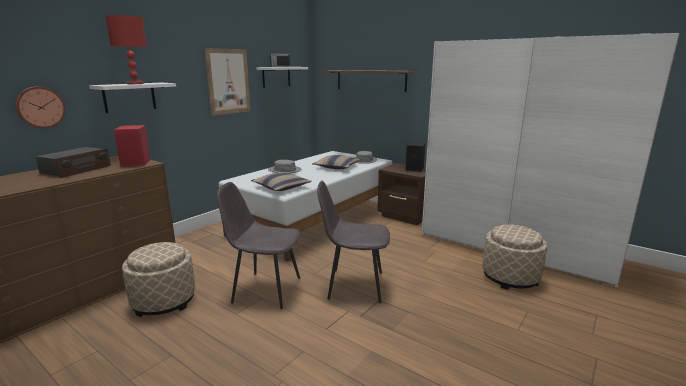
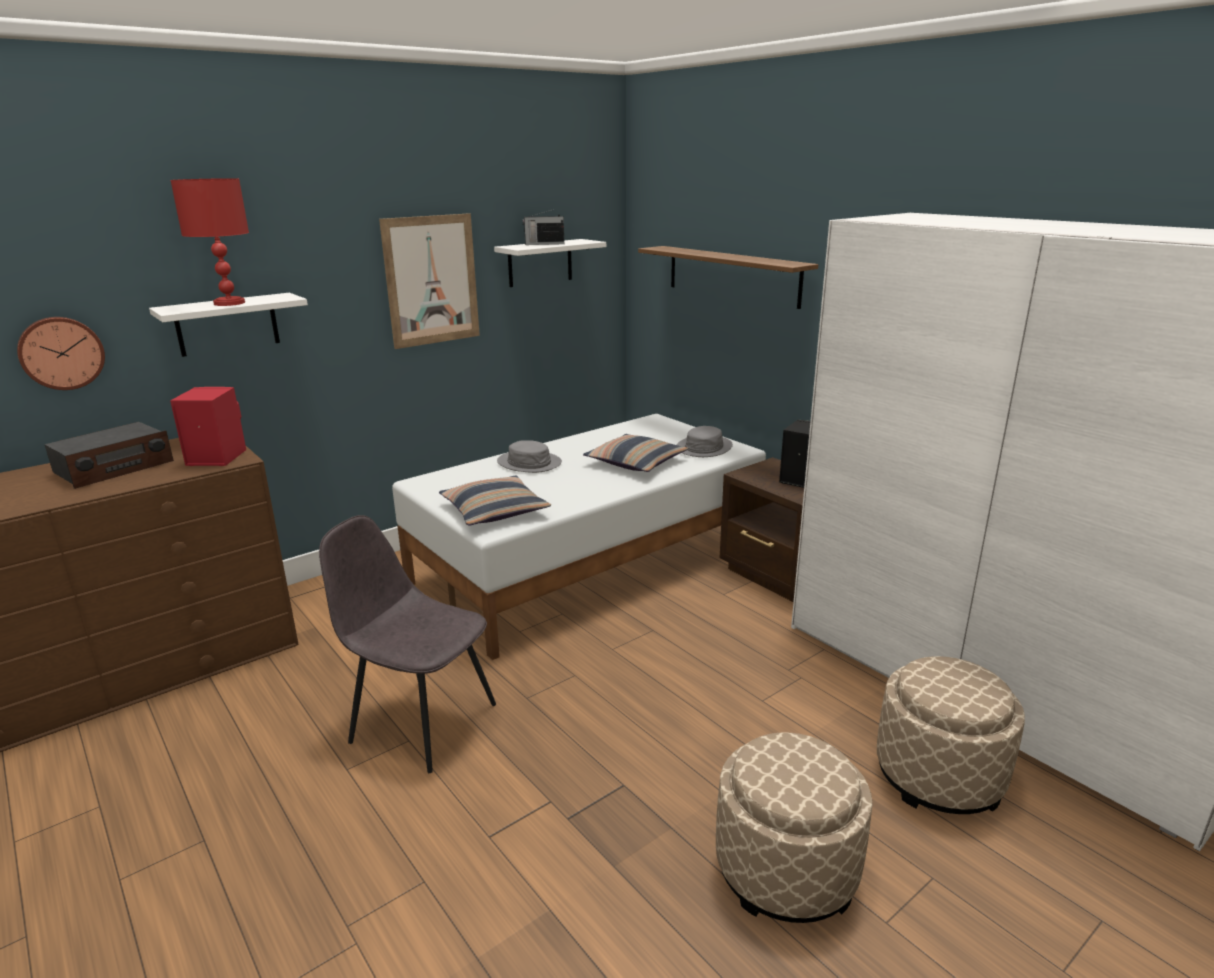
camera: 15 degrees right, 5 degrees up
(164, 301) = (242, 717): beige ottoman -> beige ottoman (786, 869)
(353, 285) = (589, 739): grey chair -> none

